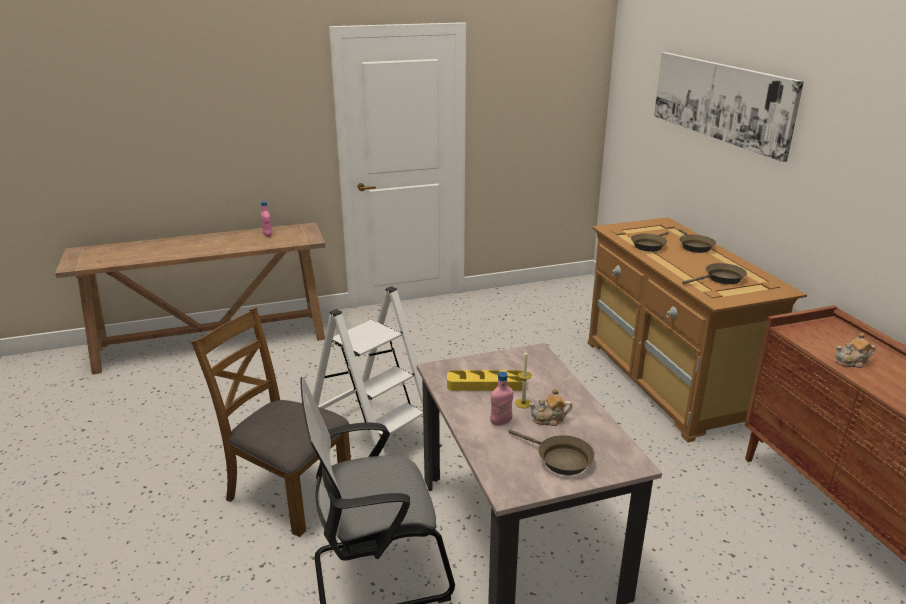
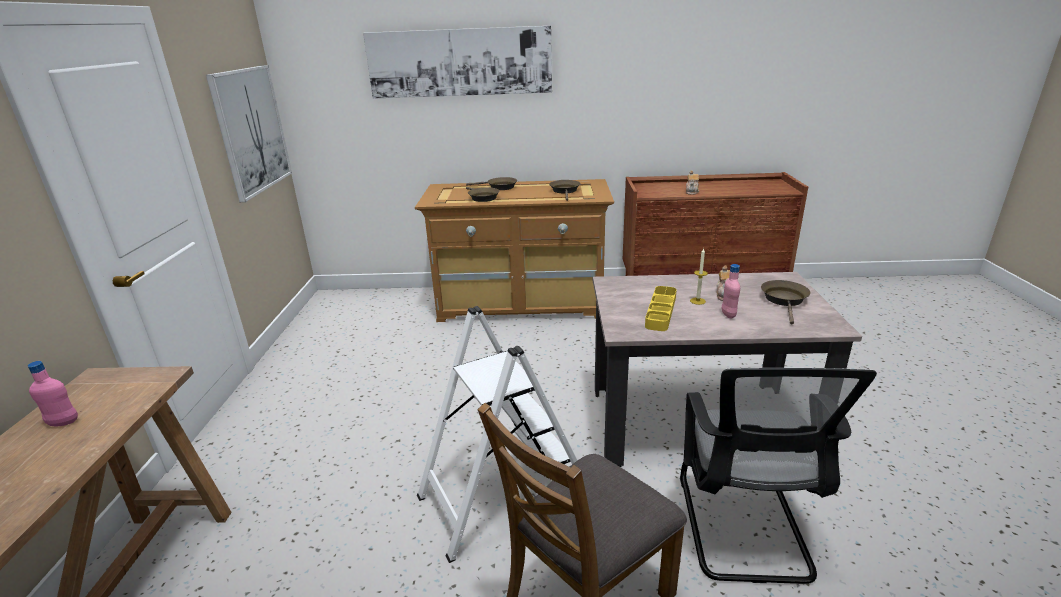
camera: 70 degrees left, 0 degrees up
(553, 118) = (251, 130): none -> picture
(560, 459) = (784, 300): brown frying pan -> brown frying pan turned 45 degrees counterclockwise

